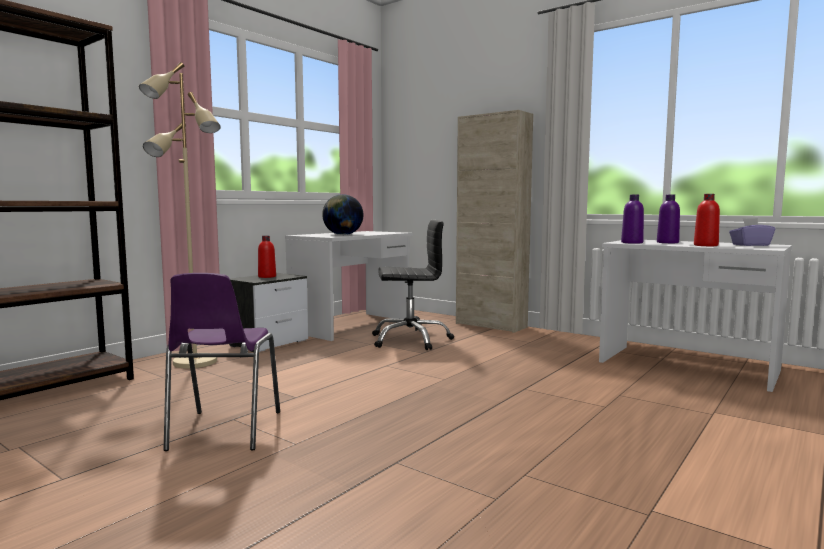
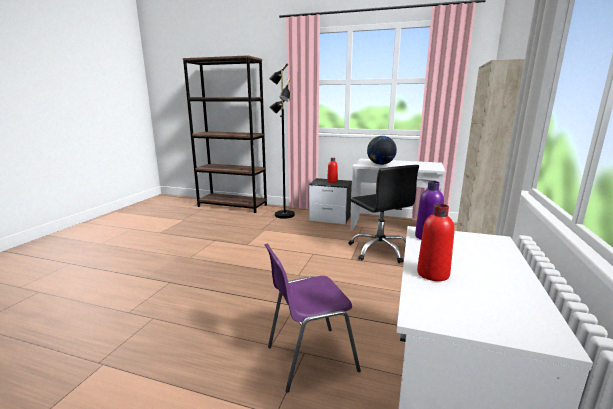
camera: 70 degrees right, 10 degrees up
(194, 363) = (283, 215): beige floor lamp -> black floor lamp
(223, 431) = (200, 242): purple chair -> purple chair (309, 358)
(667, 242) = (461, 254): purple bottle -> none
(750, 245) = (494, 309): purple tissue box -> none

